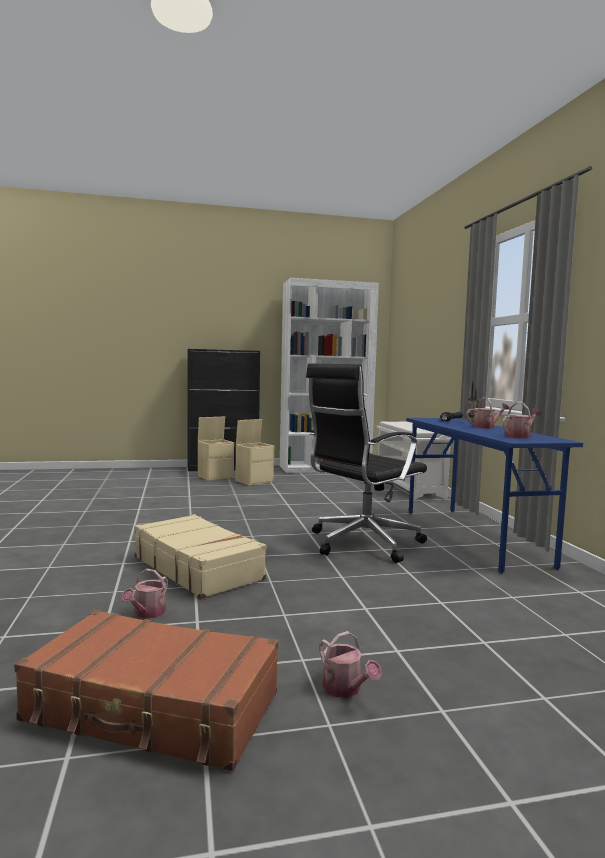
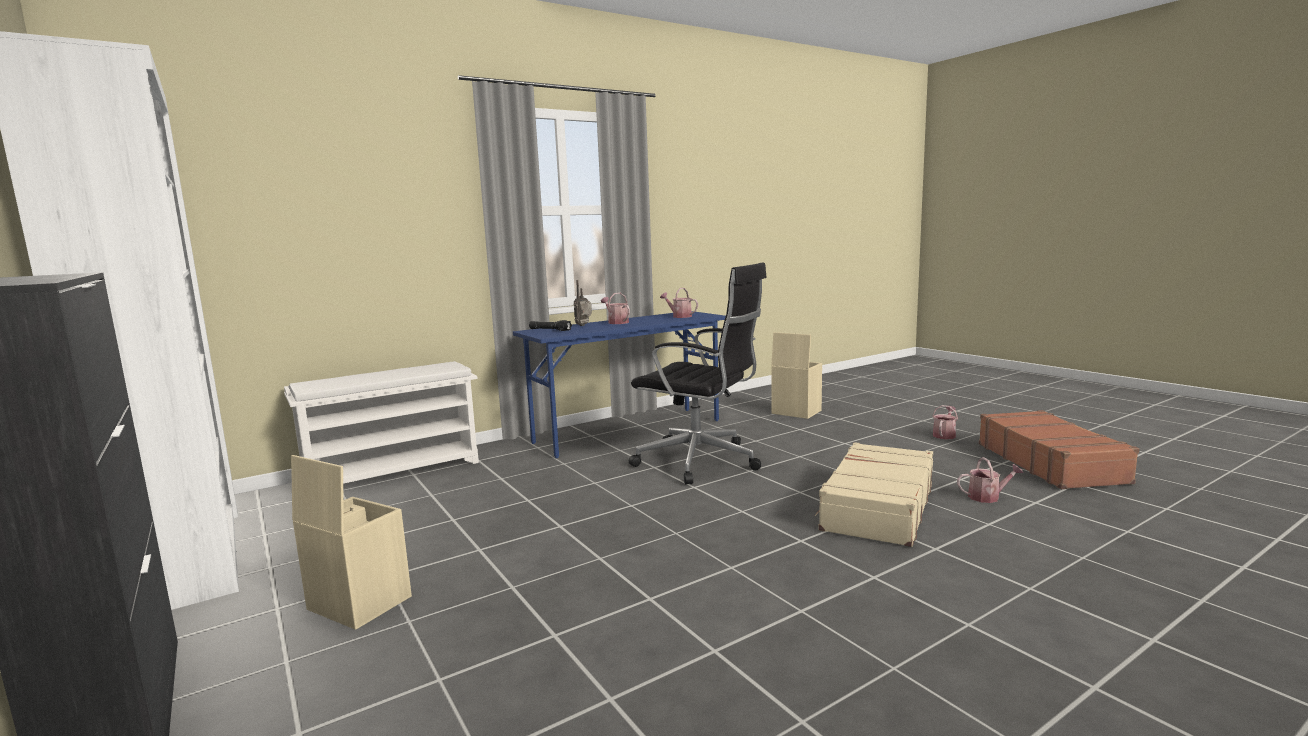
camera: 110 degrees left, 5 degrees up
(216, 476) = (290, 680): beige storage box -> beige storage box (795, 412)

